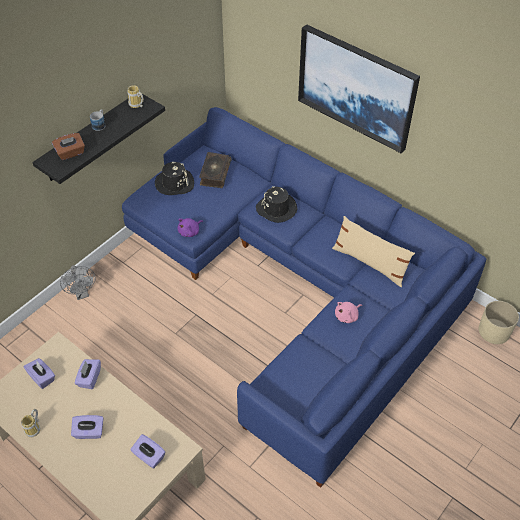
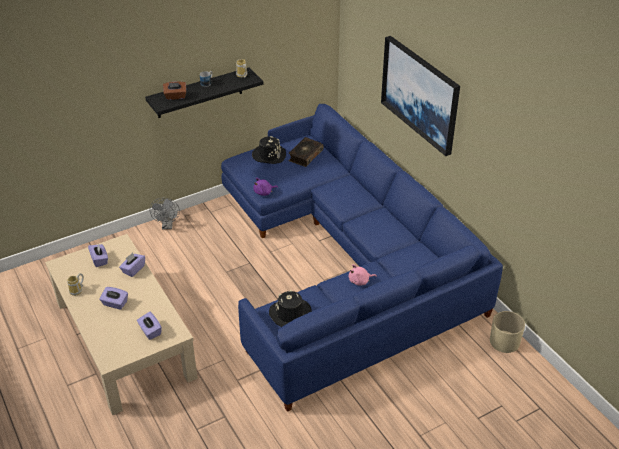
camera: 20 degrees right, 10 degrees down
(276, 209) = (343, 192): black hat -> black hat (290, 314)
(370, 263) = (401, 248): beige pillow -> none

